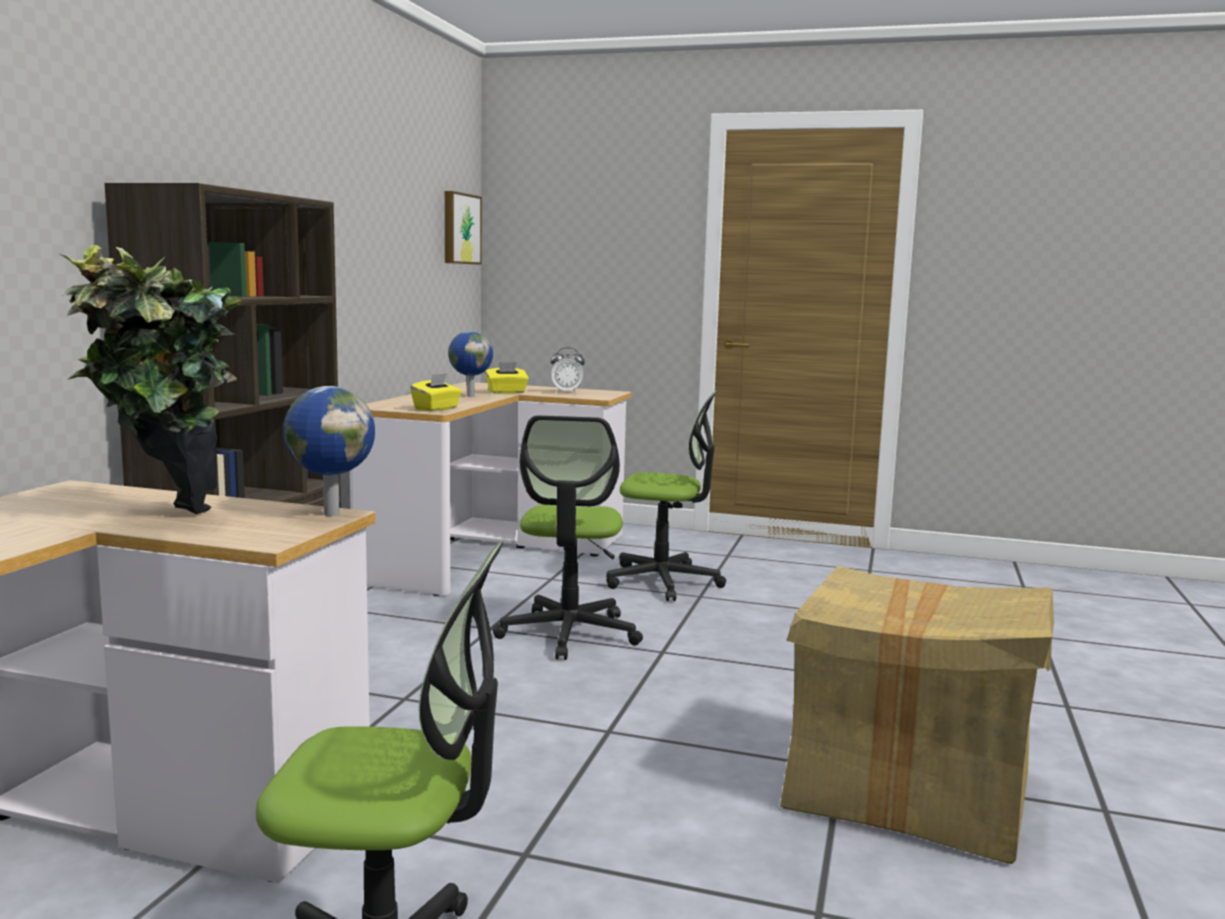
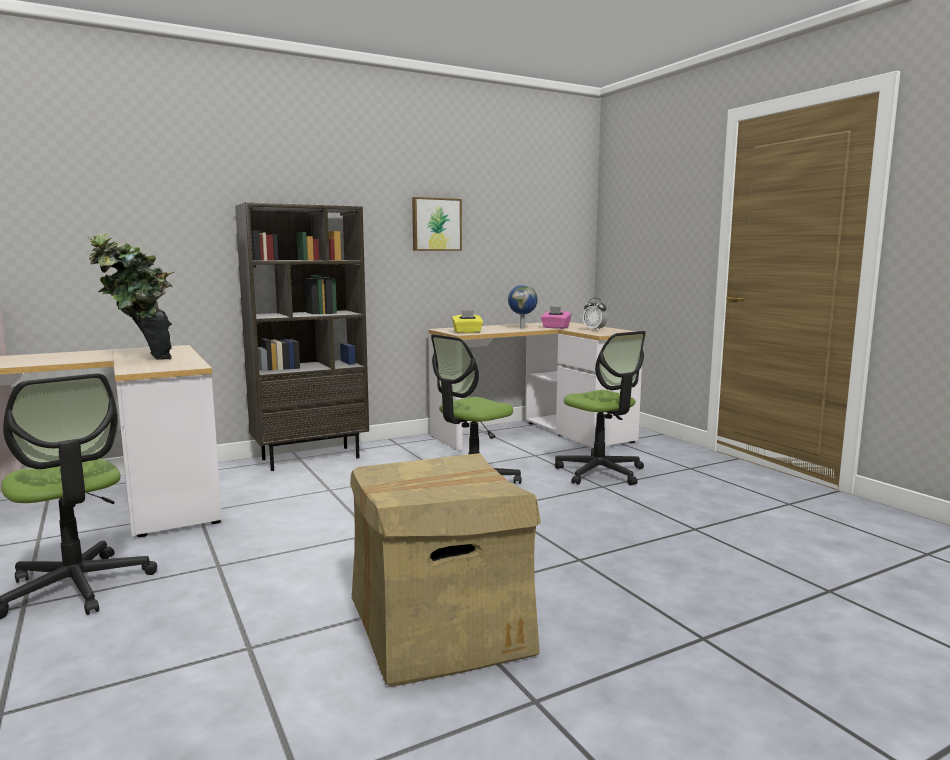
camera: 45 degrees right, 0 degrees up
(331, 513) = (193, 366): globe -> none
(459, 229) = (566, 217): picture -> picture (436, 224)
(506, 392) = (555, 327): yellow tissue box -> pink tissue box

